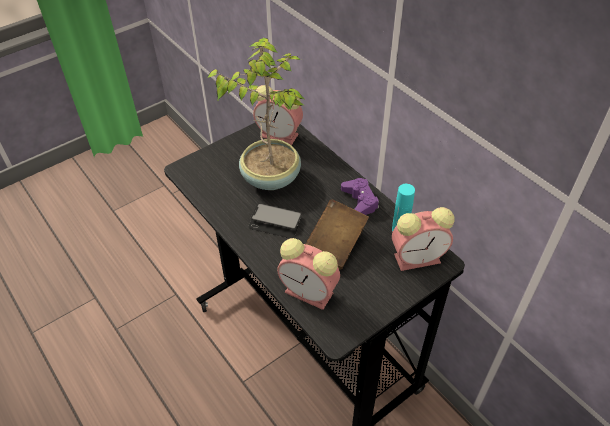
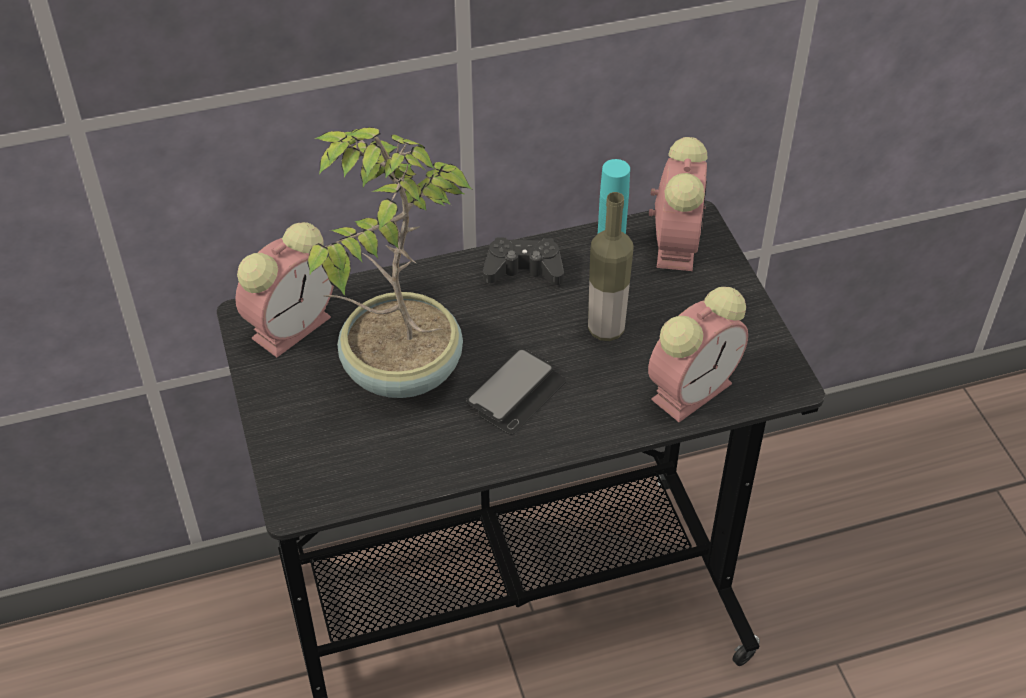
camera: 70 degrees left, 0 degrees up
(335, 244) = (606, 329): brown book -> bottle
(360, 200) = (523, 269): purple game controller -> black game controller

